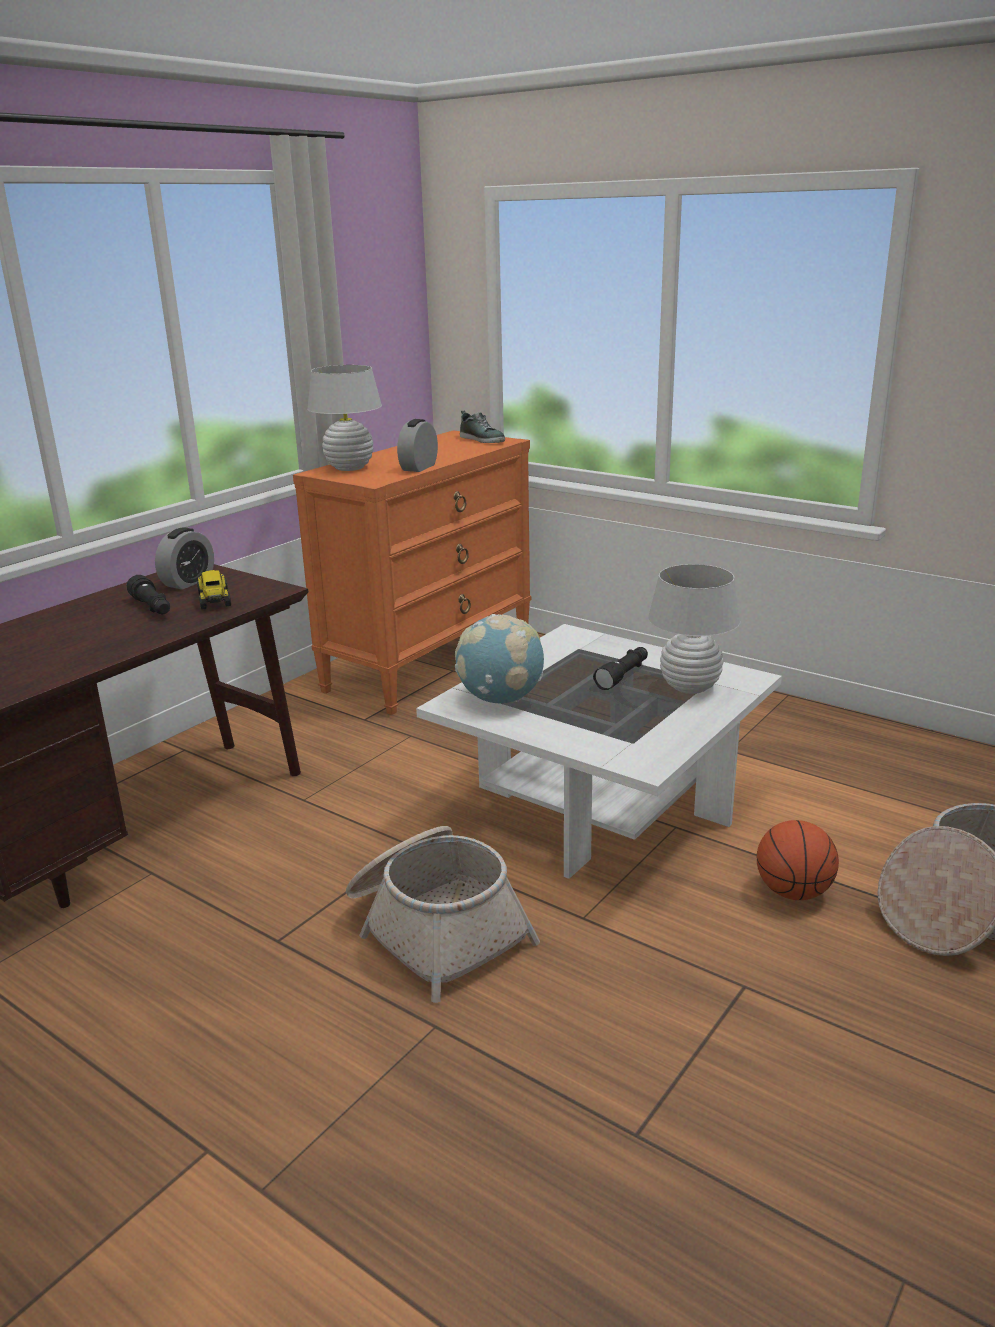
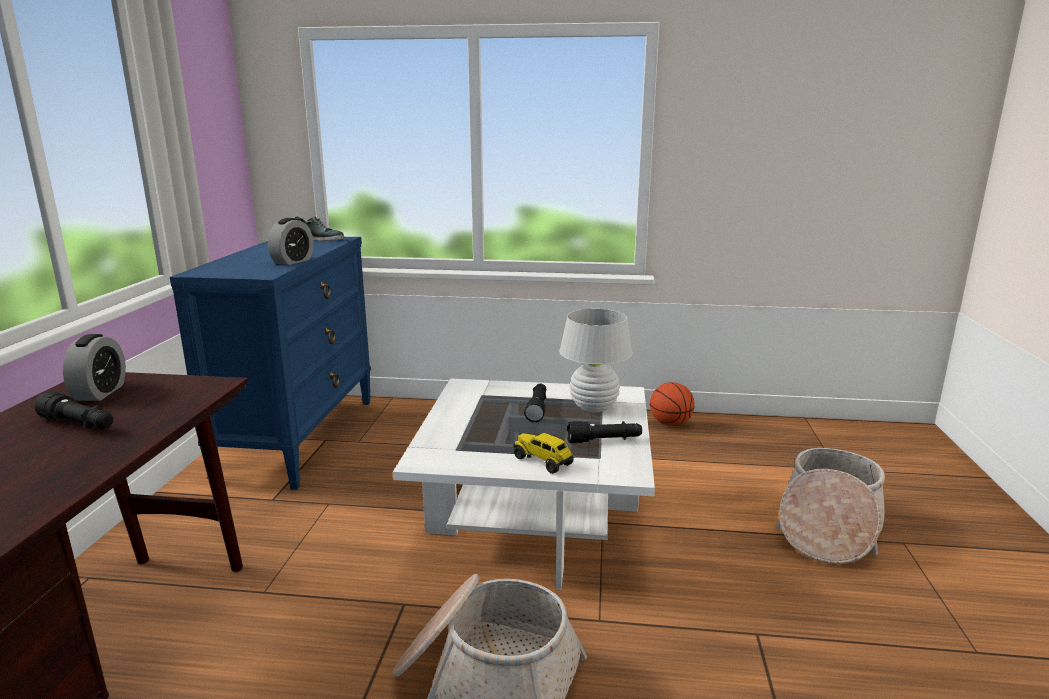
camera: 30 degrees left, 5 degrees down
(214, 600) = (152, 404): toy truck -> toy truck (543, 461)
(350, 468) = (224, 267): white table lamp -> none
(419, 467) = (293, 261): alarm clock -> alarm clock turned 150 degrees counterclockwise
(430, 663) = (299, 438): orange dresser -> blue dresser
(501, 699) = (461, 447): globe -> none
(659, 726) = (604, 440): none -> black flashlight
(792, 892) = (720, 548): basketball -> basketball (670, 424)

